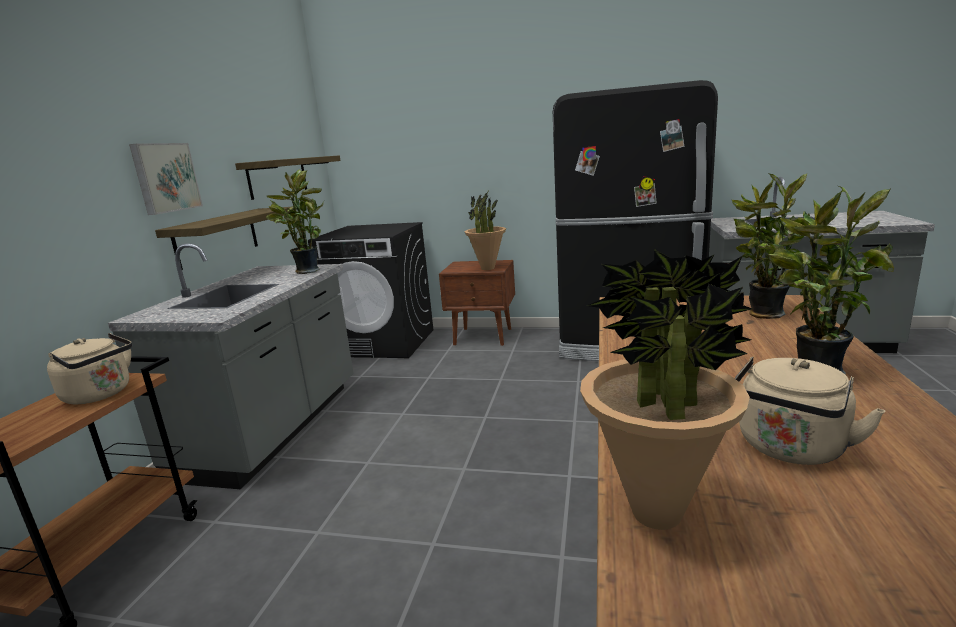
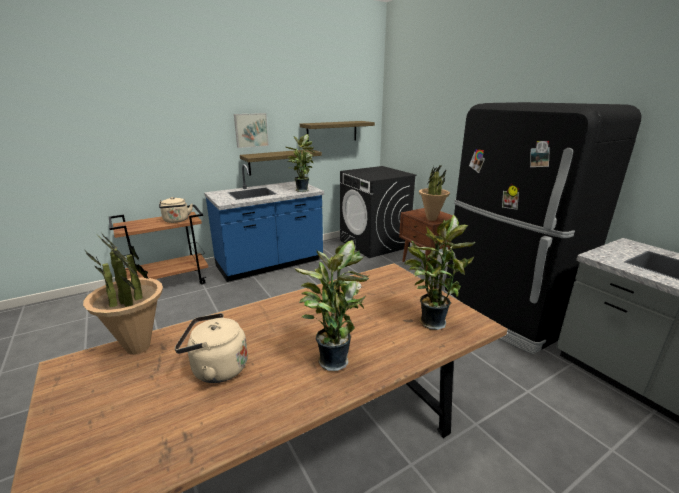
camera: 45 degrees right, 5 degrees up
(274, 428) = (270, 264): grey counter -> blue counter

